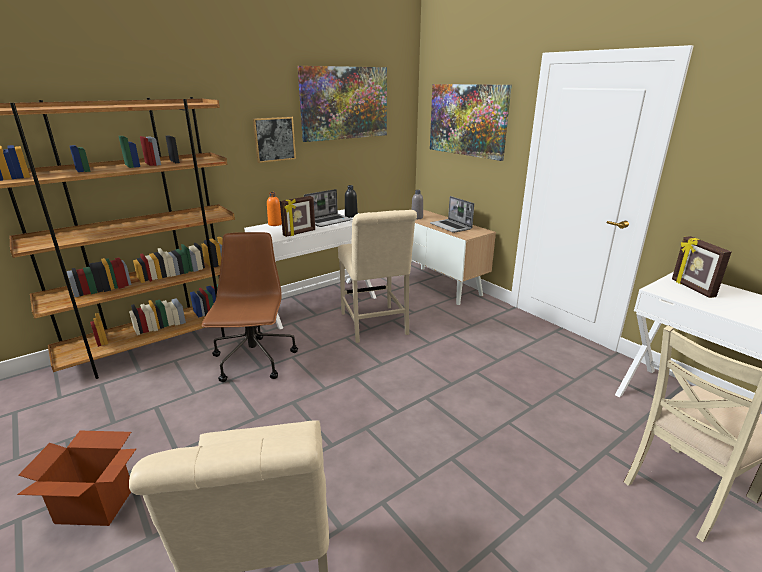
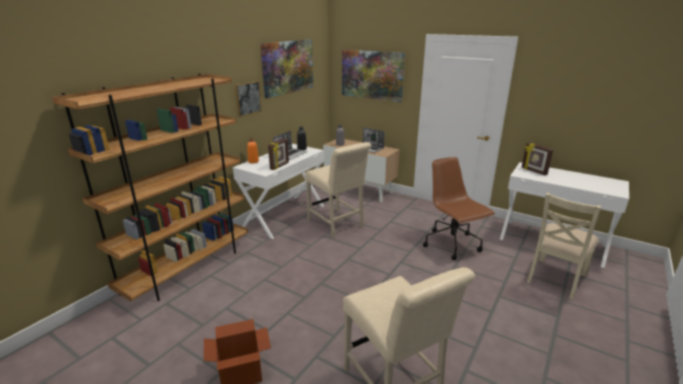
camera: 20 degrees left, 0 degrees up
(254, 361) = (272, 263): brown office chair -> brown office chair (452, 244)

